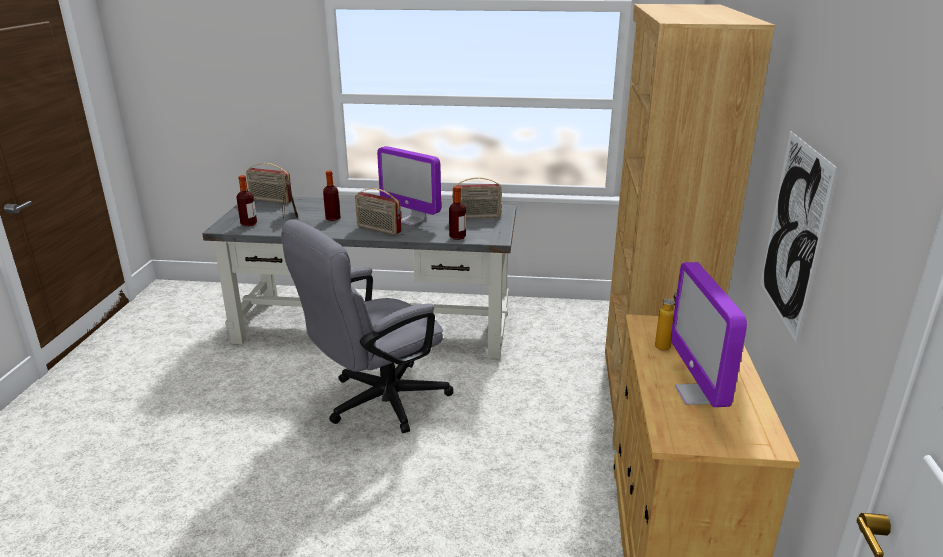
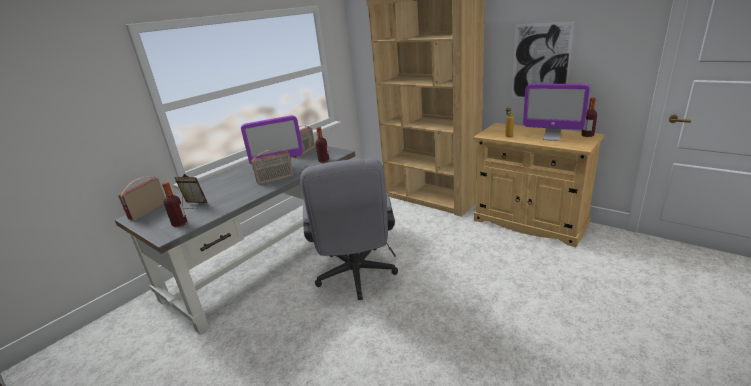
camera: 55 degrees left, 0 degrees up
(270, 200) = (147, 210): radio -> radio turned 150 degrees clockwise
(333, 218) = (230, 191): bottle -> bottle (587, 135)

